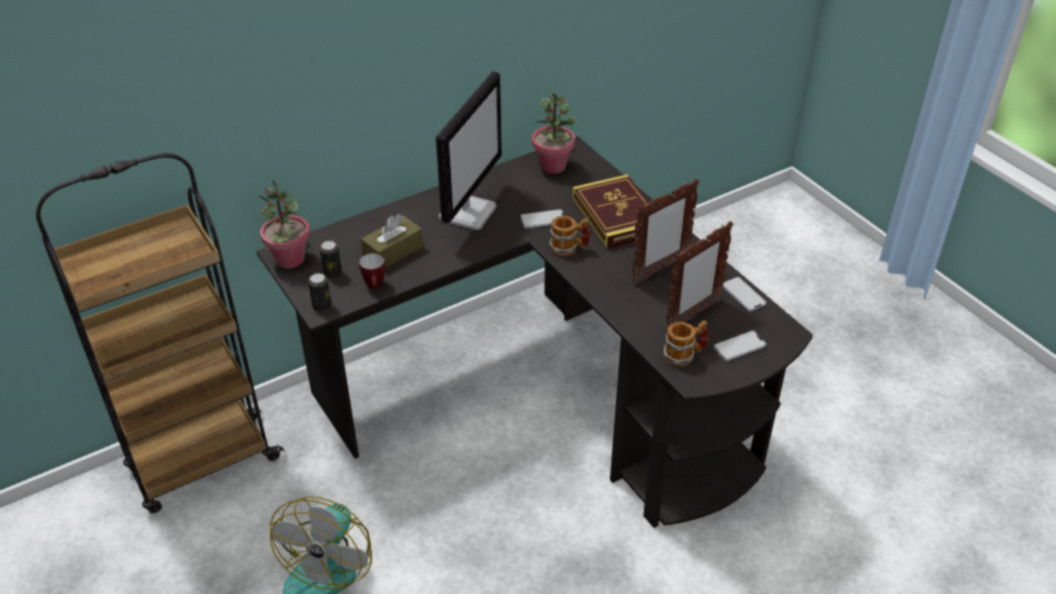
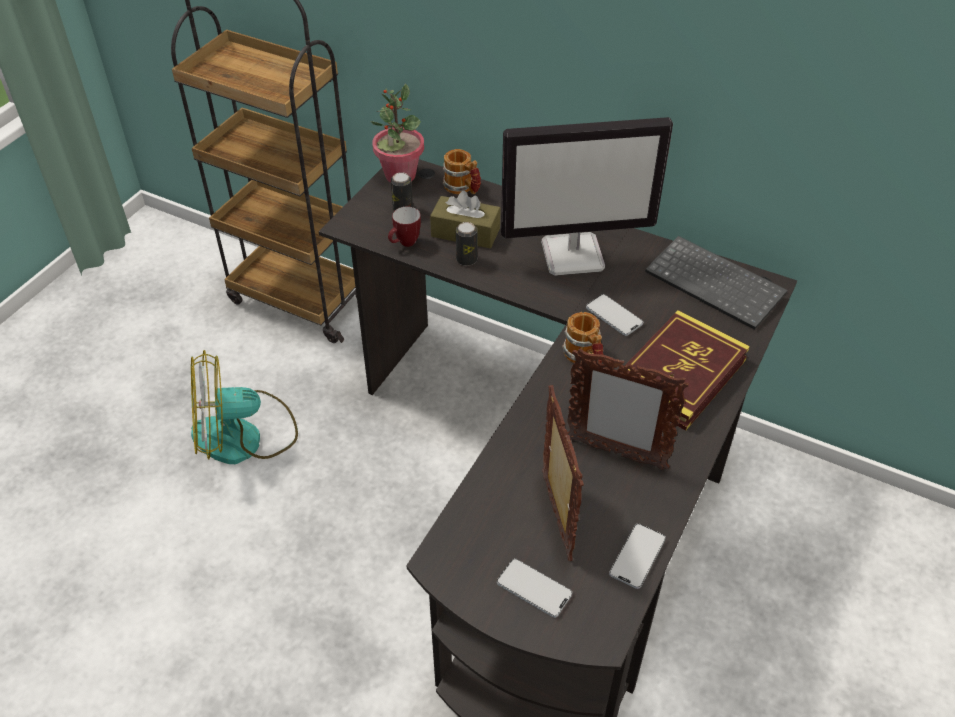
camera: 60 degrees right, 5 degrees up
(322, 306) = (352, 224): can -> can (466, 260)
(553, 166) = (717, 284): potted plant -> keyboard
(684, 355) = (479, 536): mug -> mug (463, 188)
(692, 316) = (555, 518): picture frame -> picture frame turned 120 degrees counterclockwise

